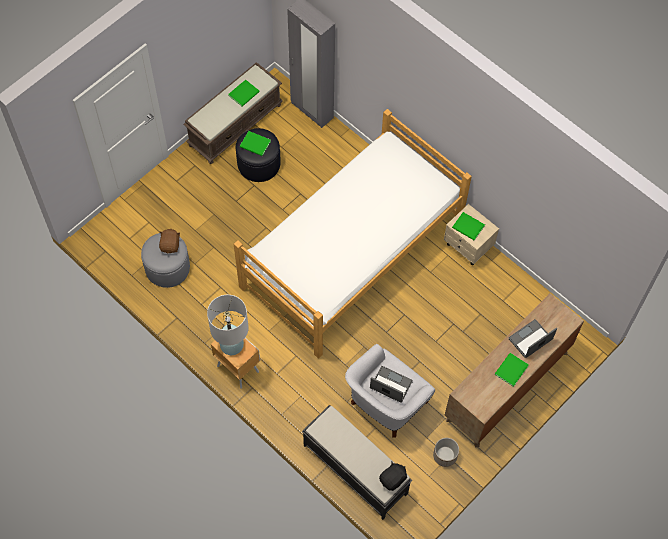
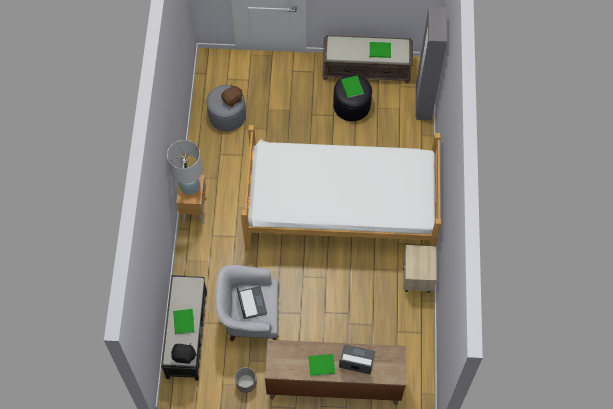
camera: 50 degrees right, 0 degrees up
(468, 227) = (417, 260): green book -> green book (183, 322)

